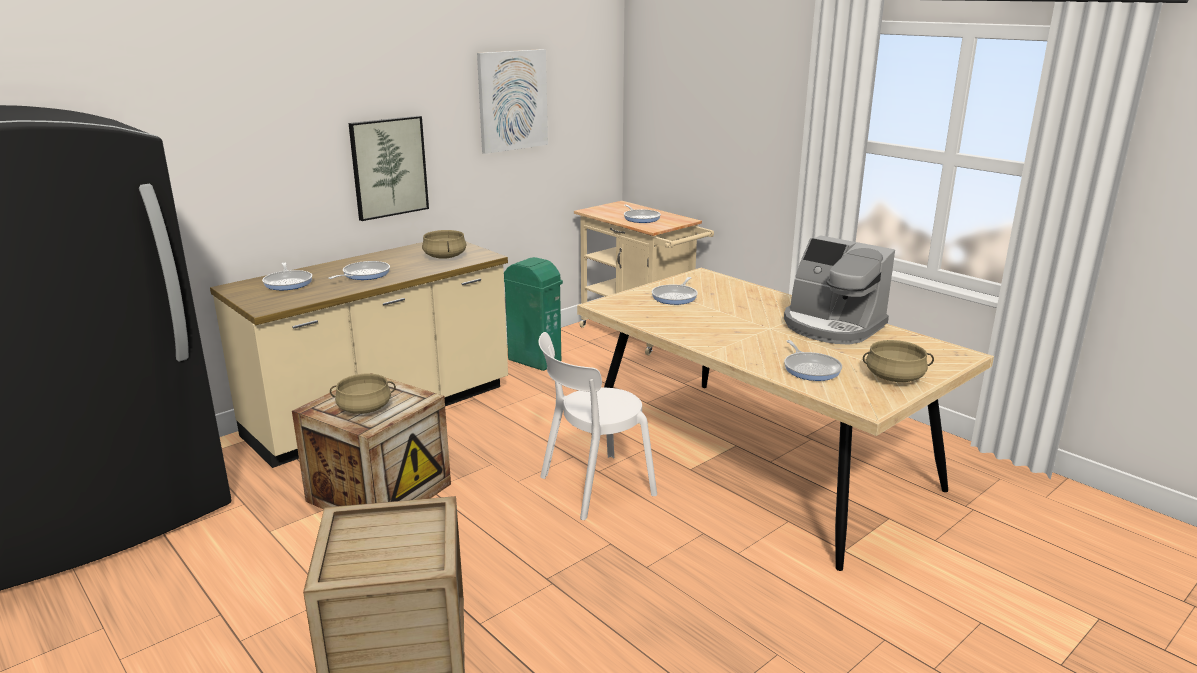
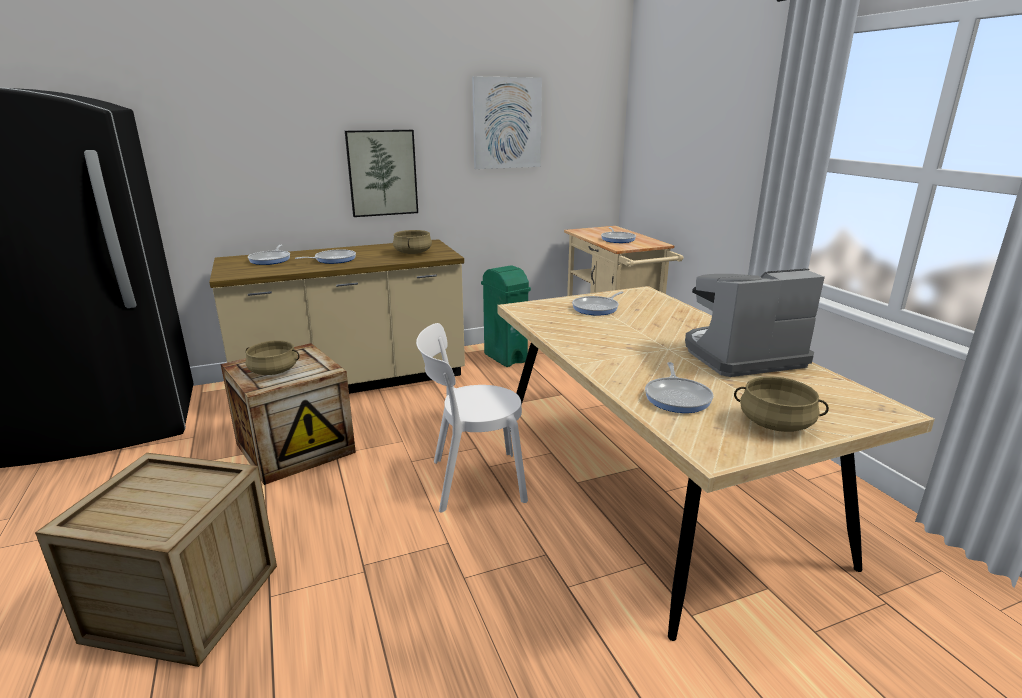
camera: 20 degrees right, 0 degrees up
(831, 326) = (741, 356): coffee machine -> coffee machine turned 105 degrees clockwise

